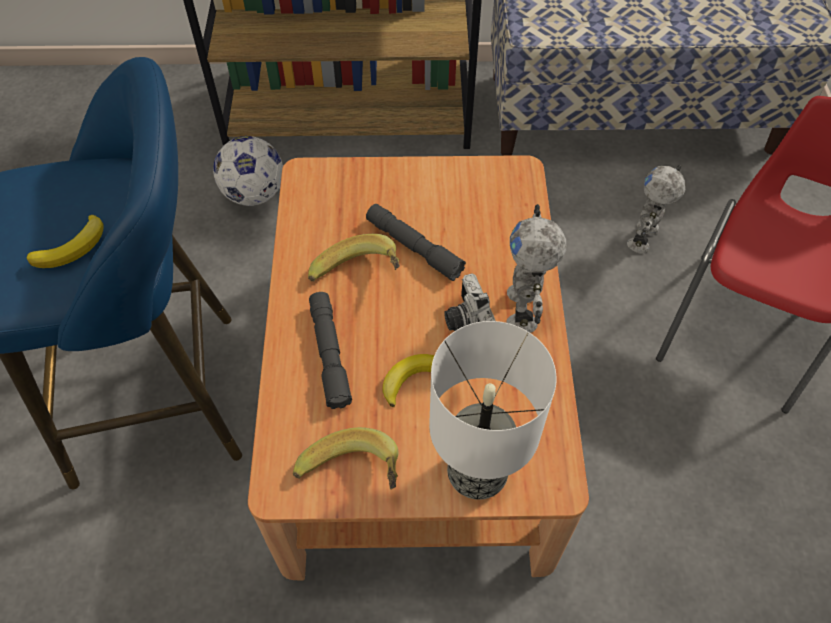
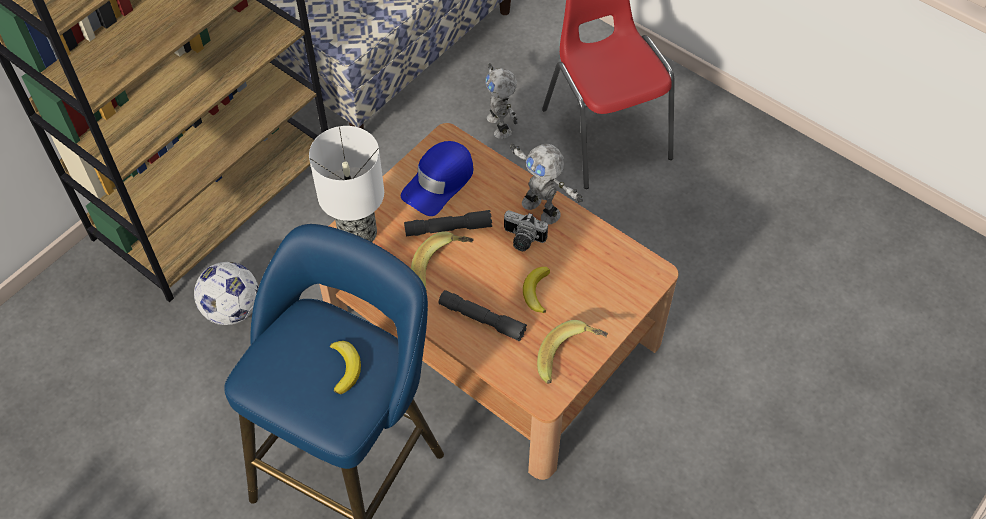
camera: 50 degrees left, 0 degrees up
(461, 202) = (439, 182): none -> blue cap
(475, 471) = (617, 302): table lamp -> table lamp (356, 234)

